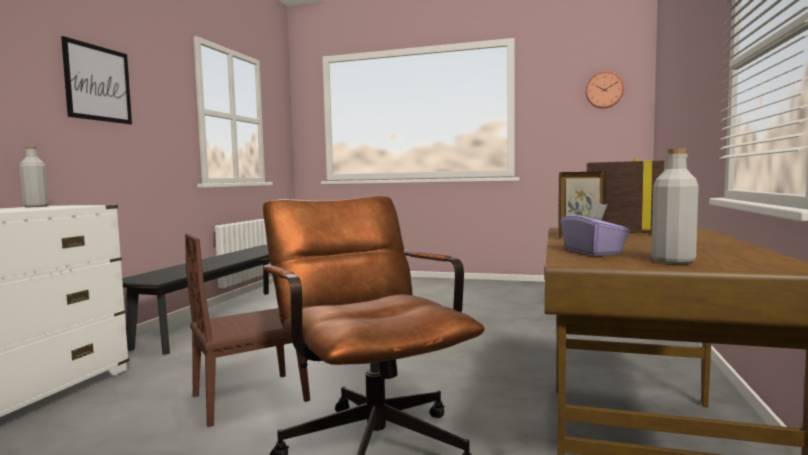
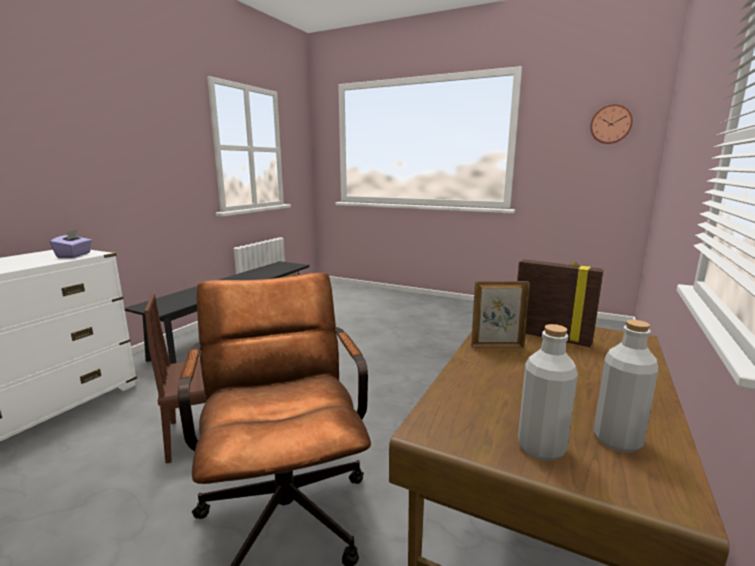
camera: 10 degrees right, 10 degrees up
(36, 206) = (51, 253): grey bottle -> grey bottle (617, 440)
(98, 83) = (110, 133): picture -> none
(593, 252) = (474, 399): purple tissue box -> purple tissue box (74, 255)

